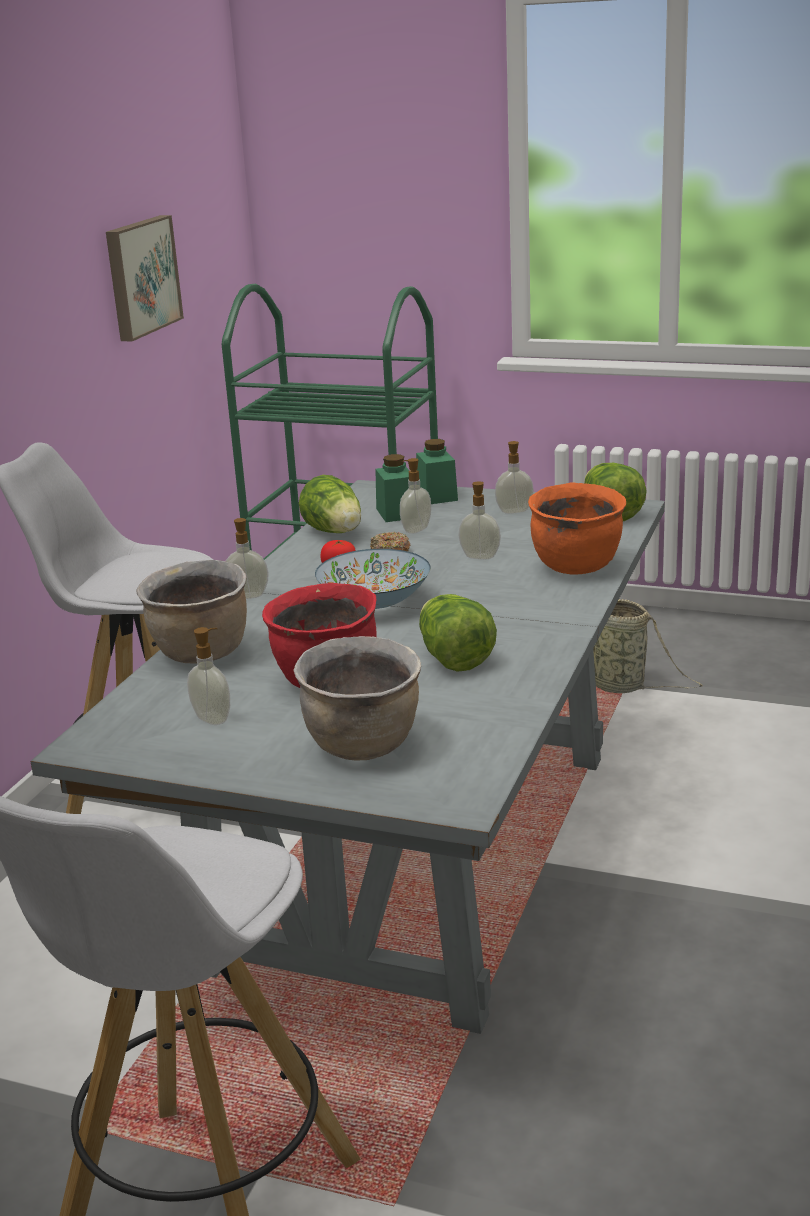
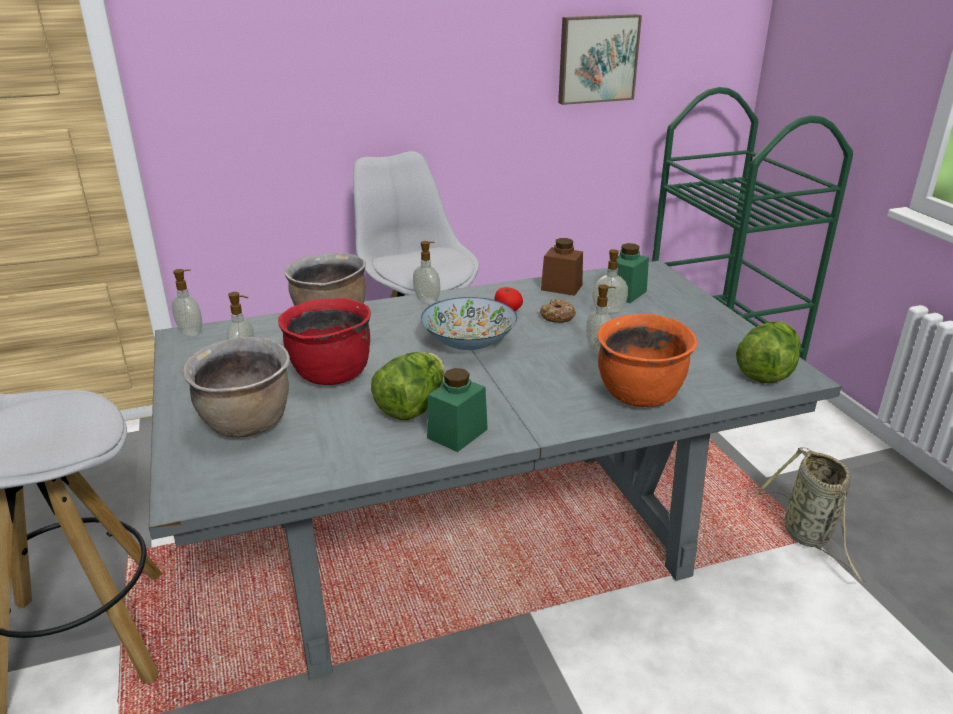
camera: 50 degrees right, 5 degrees up
(335, 532) = (561, 287): lettuce -> brown jar
(437, 496) = (678, 295): green jar -> green jar (457, 433)
(514, 511) = (702, 331): soap dispenser -> soap dispenser (191, 332)

